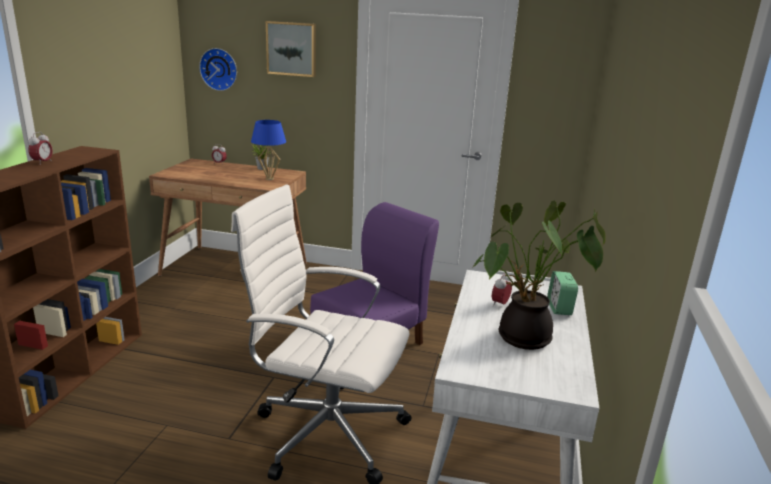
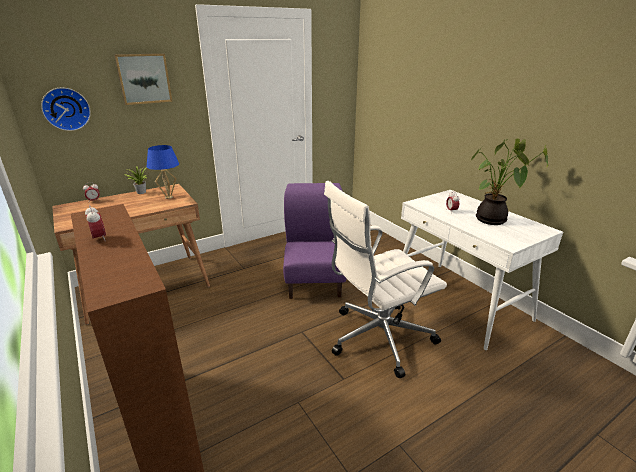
camera: 45 degrees left, 5 degrees up
(559, 308) = (468, 202): alarm clock -> none

